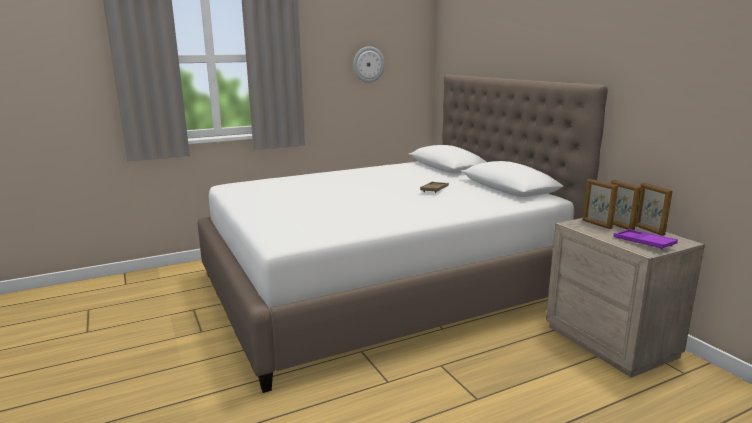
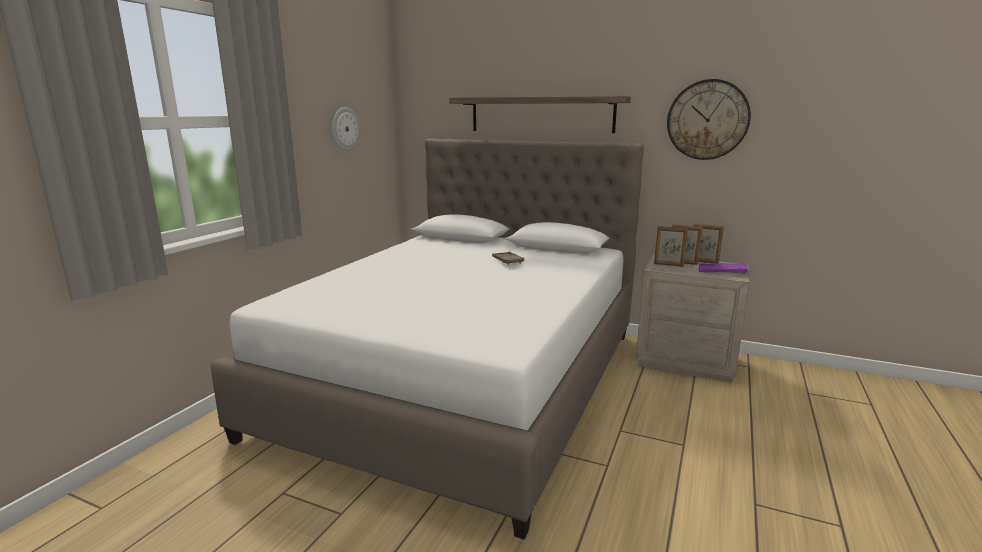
camera: 40 degrees left, 0 degrees up
(530, 52) = (541, 114): none -> shelf
(680, 58) = (707, 120): none -> wall clock

